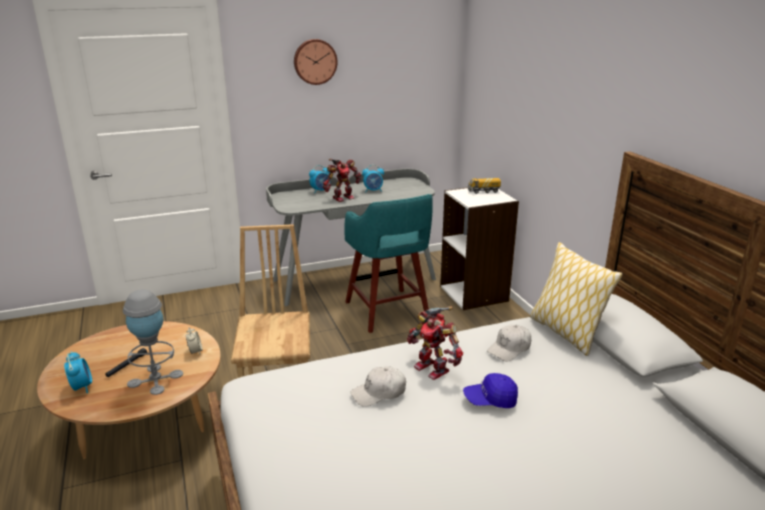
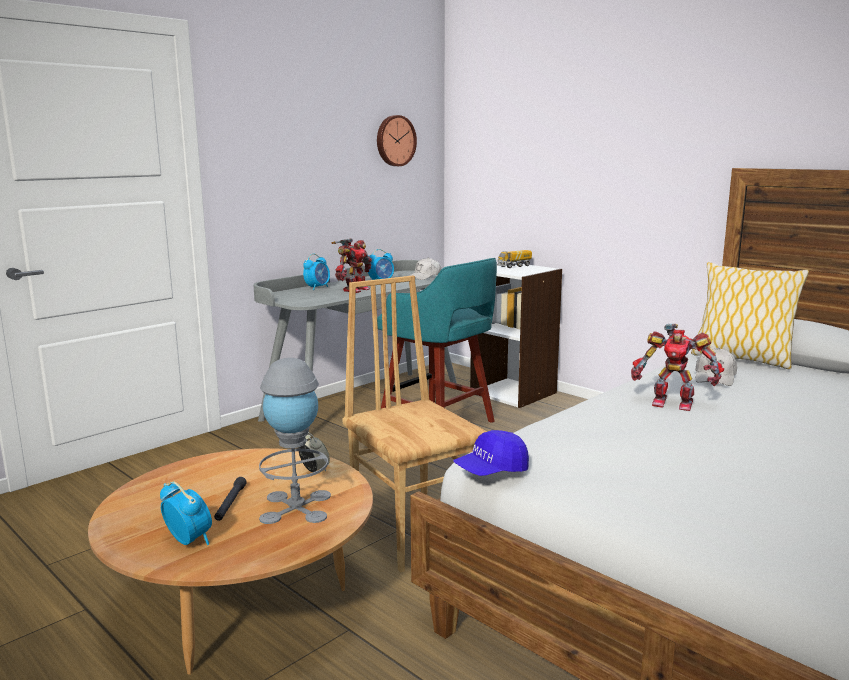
camera: 25 degrees left, 10 degrees down
(315, 61) = (300, 121): wall clock -> wall clock (395, 141)
(379, 393) = (659, 429): white cap -> white cap (425, 277)
(490, 400) = (770, 414): blue cap -> blue cap (491, 471)

